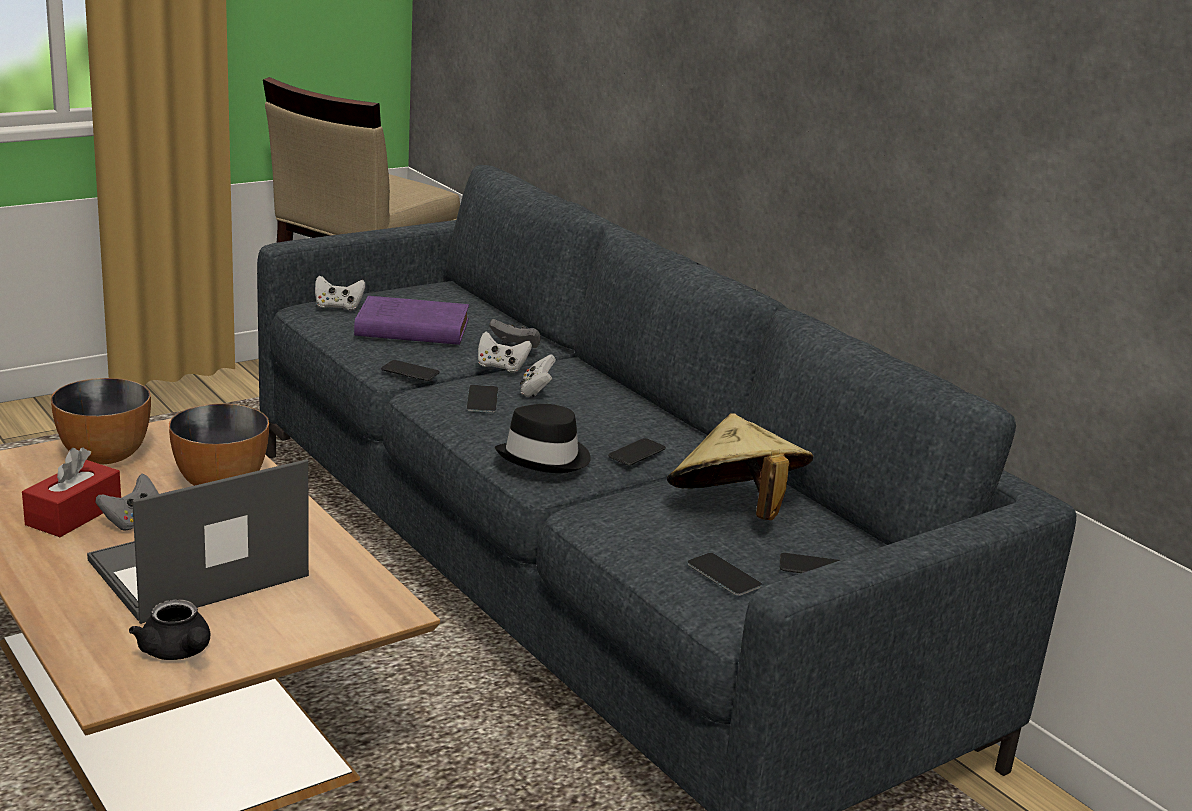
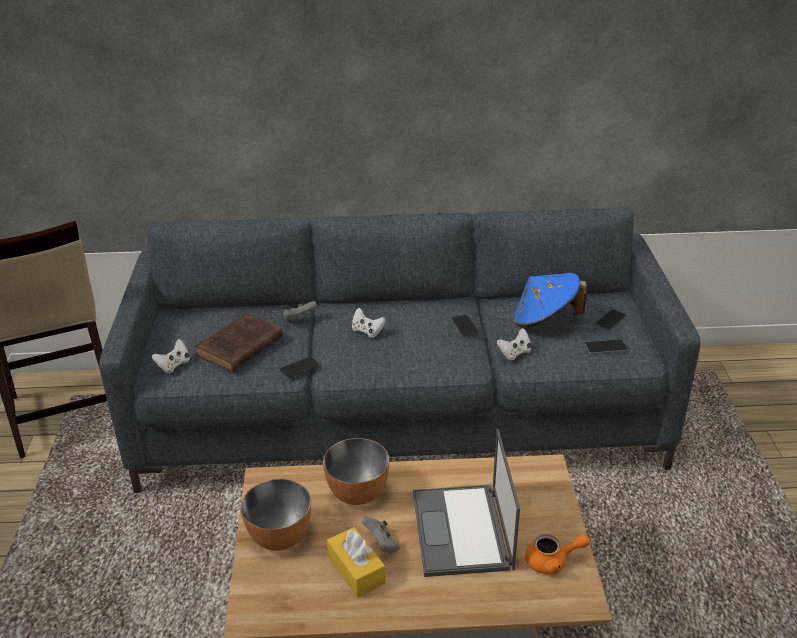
camera: 55 degrees left, 10 degrees up
(74, 514) = (356, 570): red tissue box -> yellow tissue box
(178, 652) = (552, 561): black teapot -> orange teapot
(409, 328) = (238, 348): purple book -> brown book
(482, 400) = (364, 354): phone -> none
(501, 367) = (322, 333): white game controller -> white game controller (514, 353)
(545, 458) = (452, 356): black hat -> none
(734, 510) = (545, 320): beige hat -> blue hat

